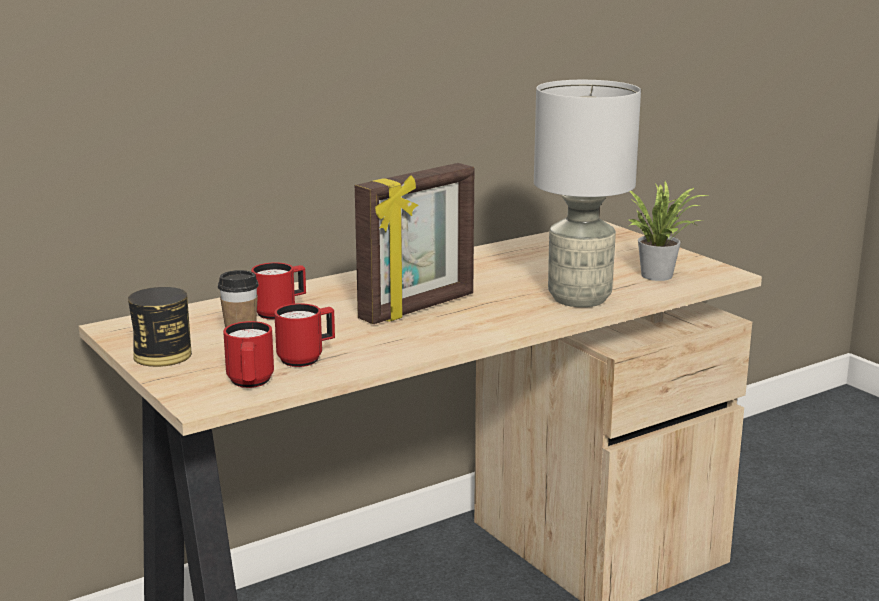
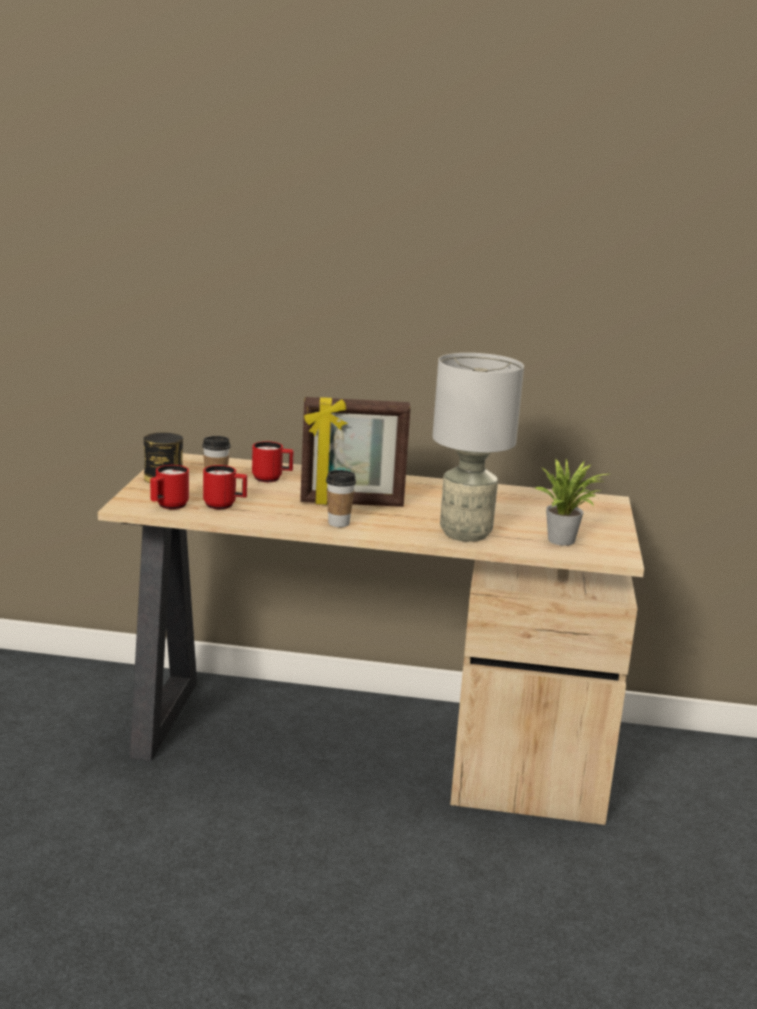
camera: 40 degrees right, 0 degrees up
(457, 332) = (338, 523): none -> cup

